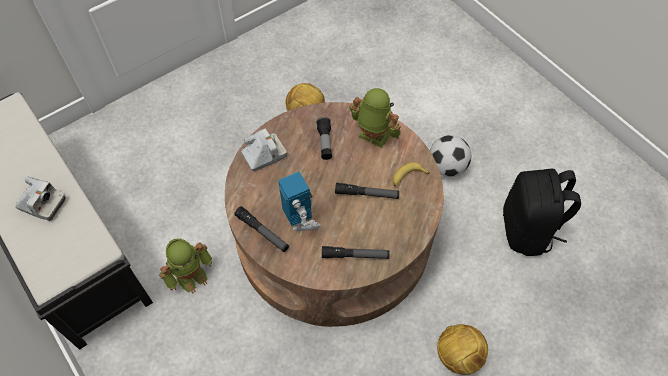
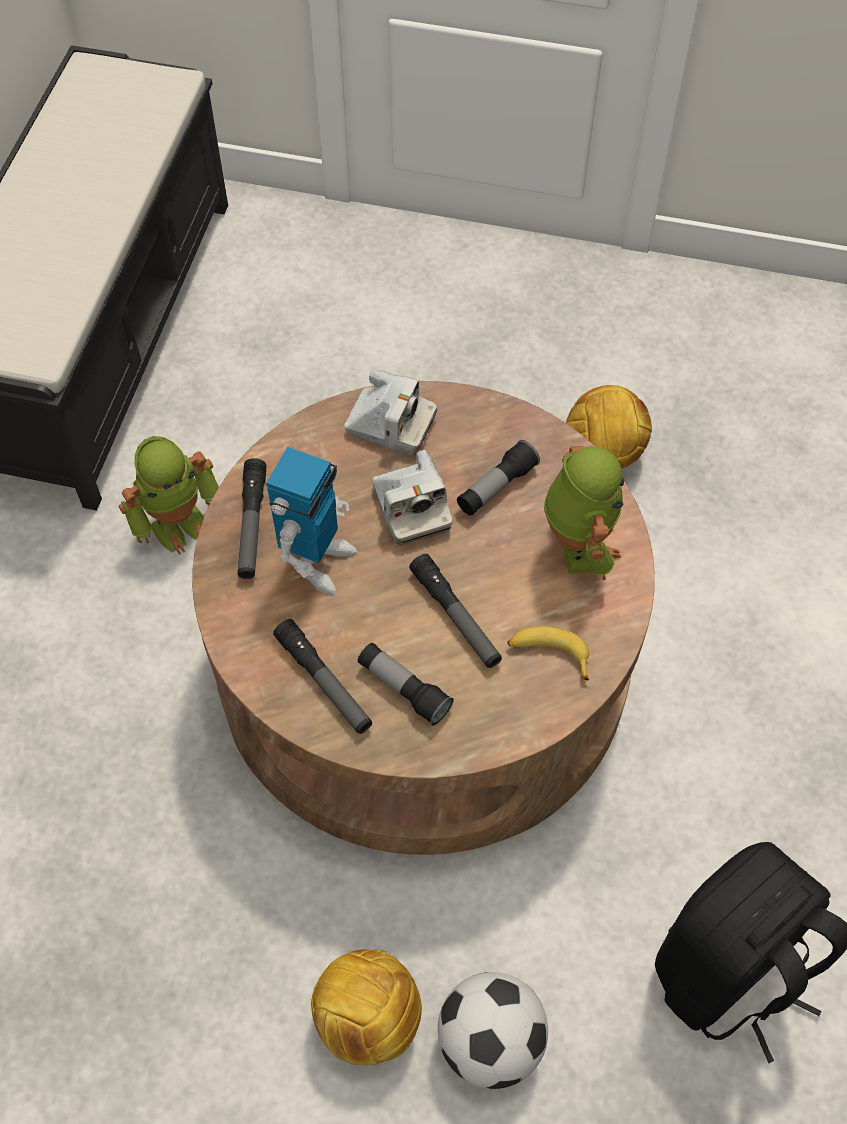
camera: 50 degrees right, 0 degrees up
(42, 204) = (54, 236): camera -> camera (411, 508)
(191, 275) = (178, 523): toy robot -> toy robot turned 45 degrees counterclockwise
(381, 231) = (404, 689): none -> flashlight
(446, 167) = (724, 738): football -> football (490, 1041)

